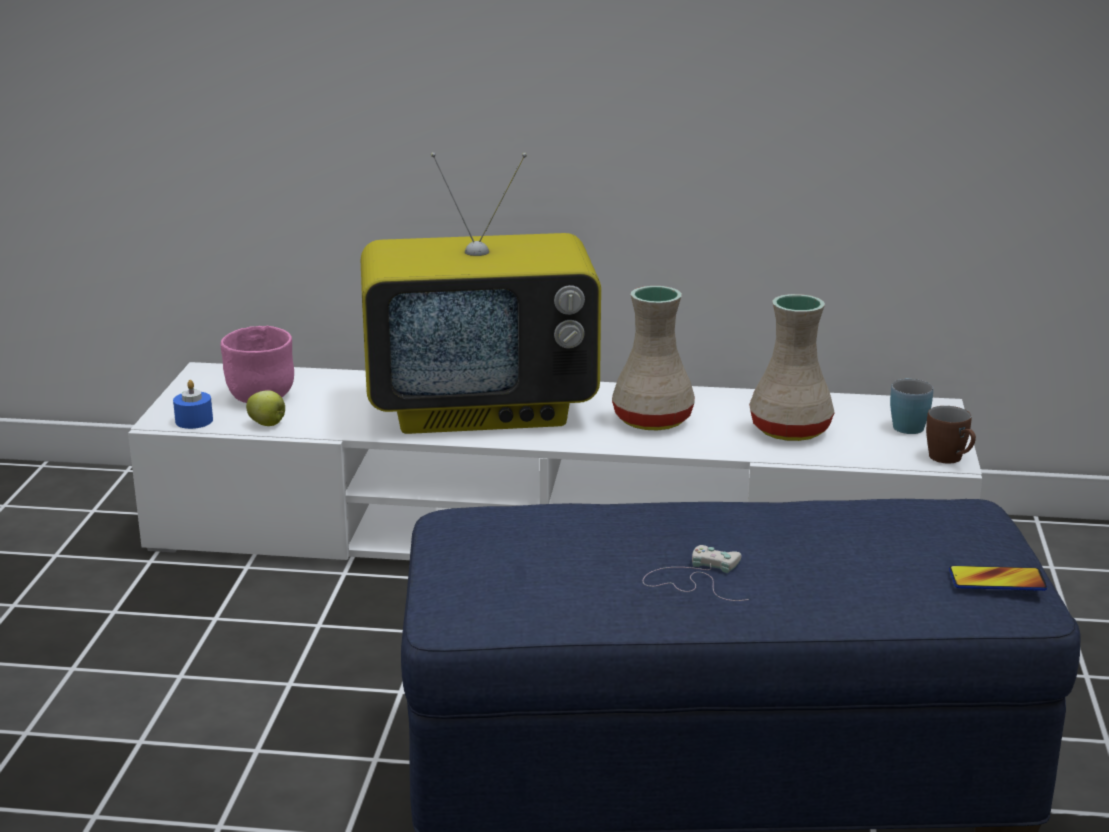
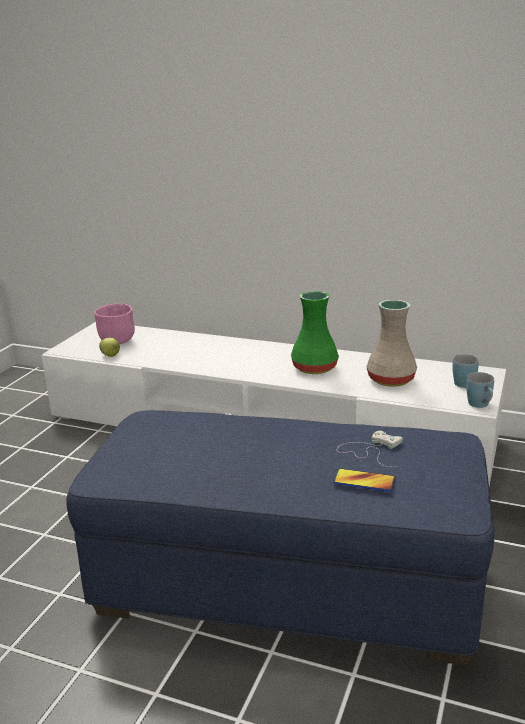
camera: 15 degrees right, 0 degrees up
(194, 421) = (76, 351): blue candle -> none
(482, 409) = (225, 355): television -> none
(650, 420) = (313, 368): beige vase -> green vase
(695, 579) = (252, 468): white game controller -> white game controller (370, 450)
(950, 460) = (480, 405): brown mug -> blue mug
(997, 580) = (446, 490): phone -> phone (364, 481)

